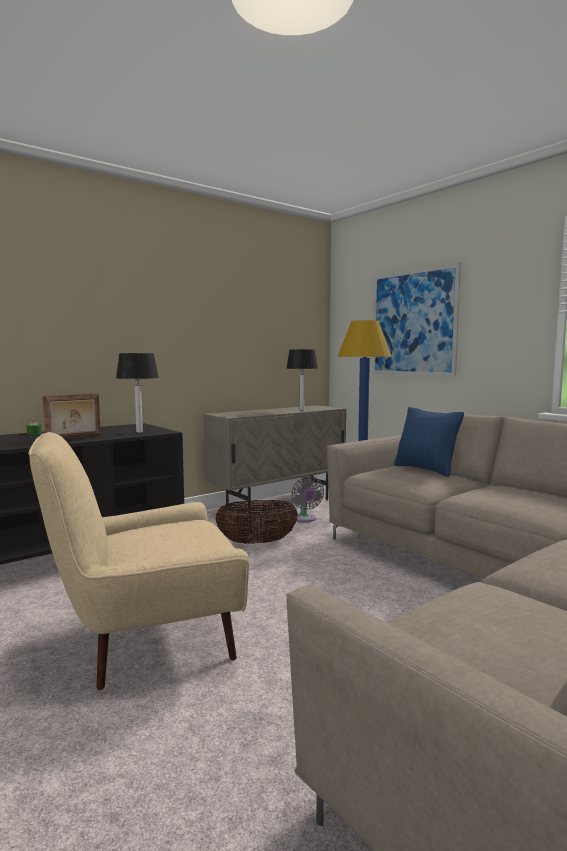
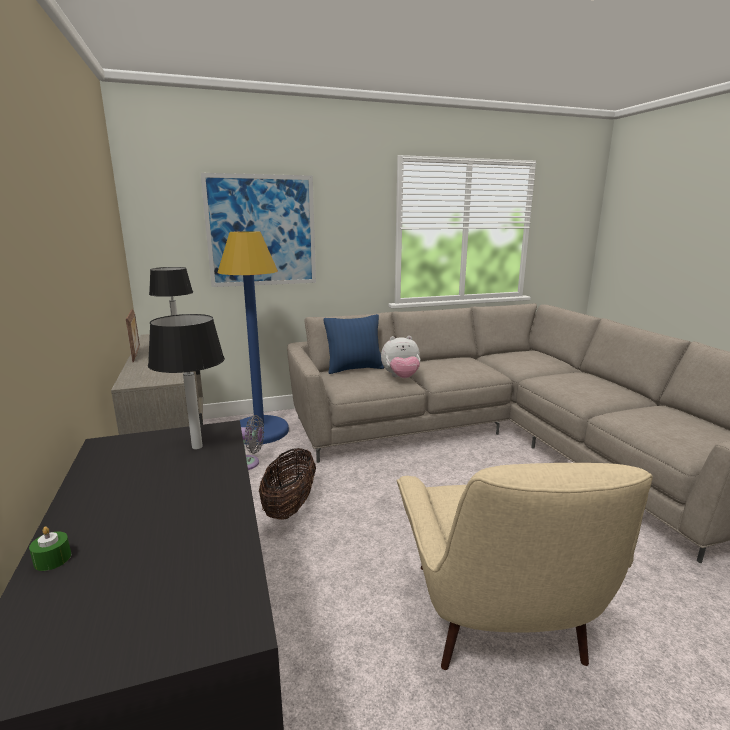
camera: 70 degrees left, 10 degrees up
(74, 437) = (189, 505): picture frame -> picture frame (136, 355)
(431, 484) = (401, 378): none -> plush toy

